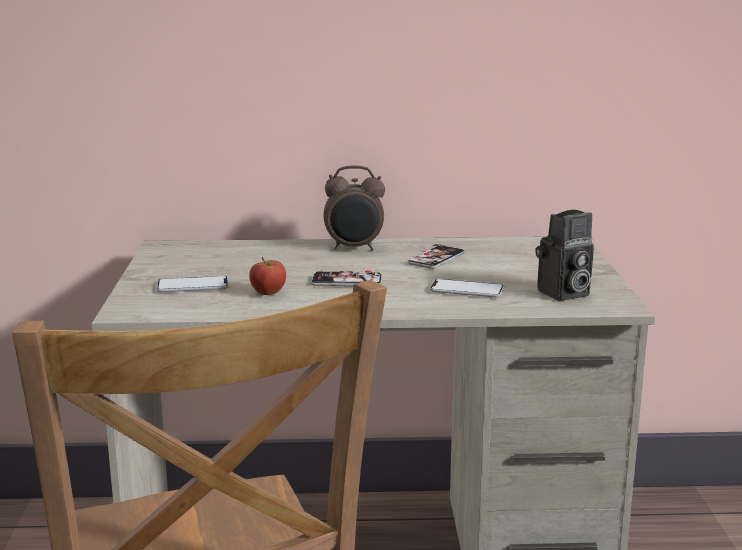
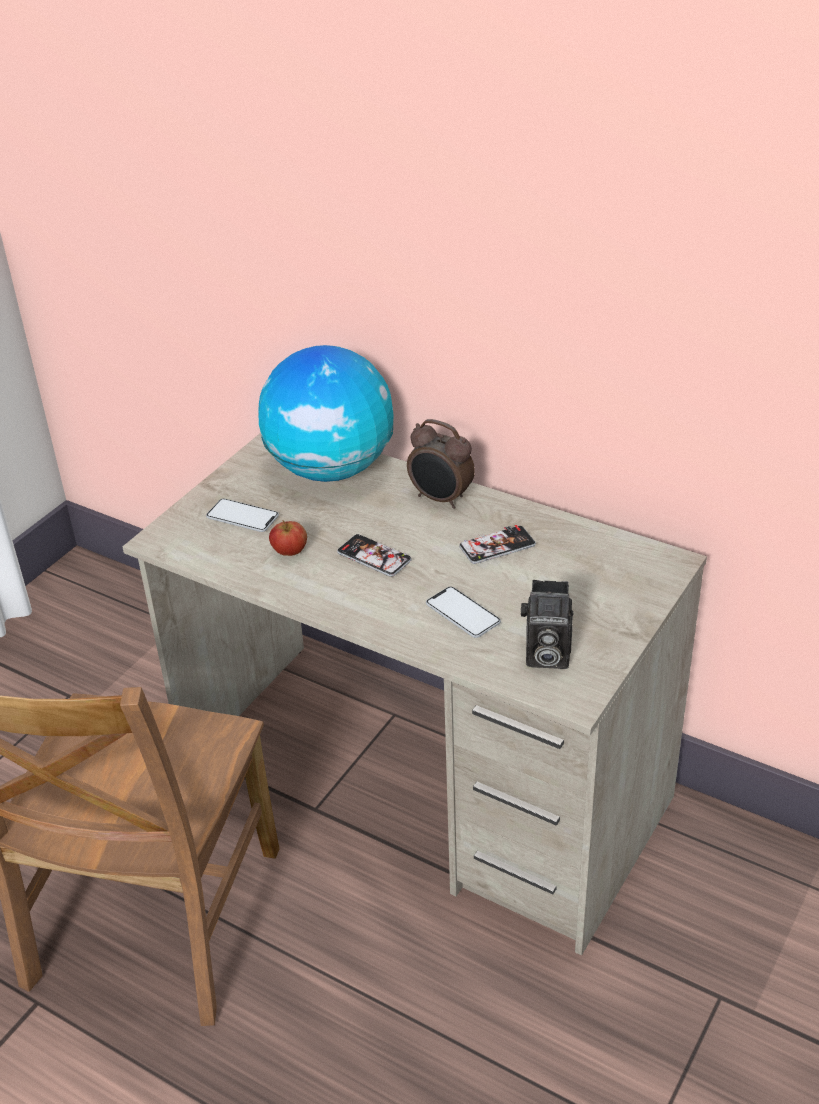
camera: 35 degrees right, 20 degrees up
(236, 252) = (331, 469): none -> globe

